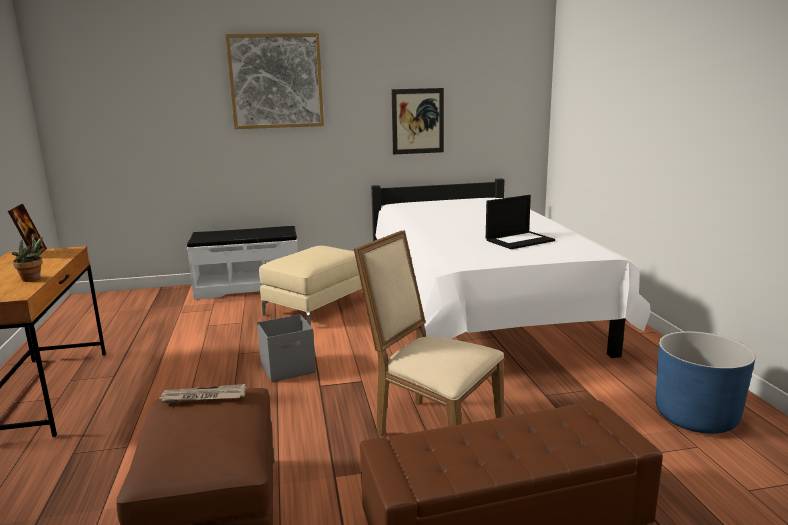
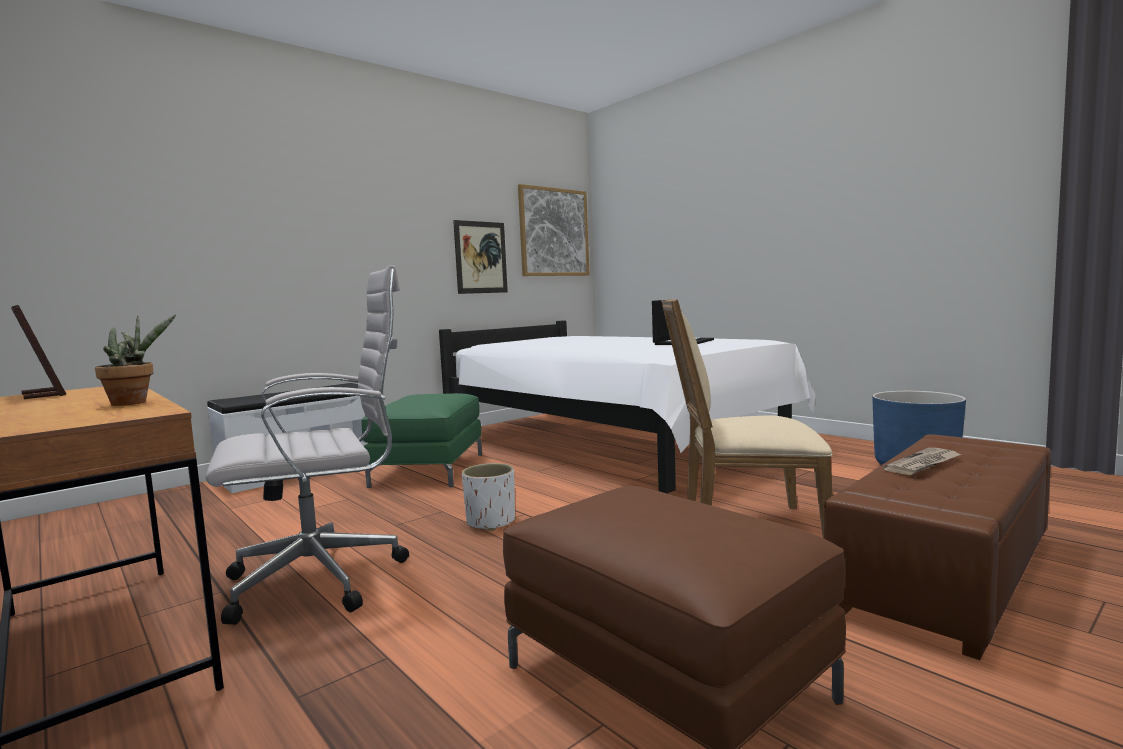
camera: 30 degrees left, 10 degrees down
(161, 384) = (325, 578): none -> white office chair
(203, 397) = (598, 498): newspaper -> newspaper (923, 464)
(276, 81) = (323, 199): picture -> picture (554, 232)
(289, 369) = (491, 522): grey storage box -> white planter
(316, 307) = (429, 470): beige ottoman -> green ottoman

